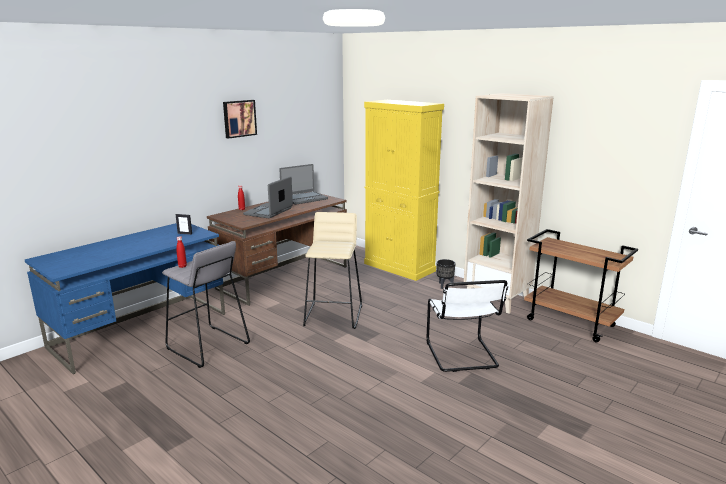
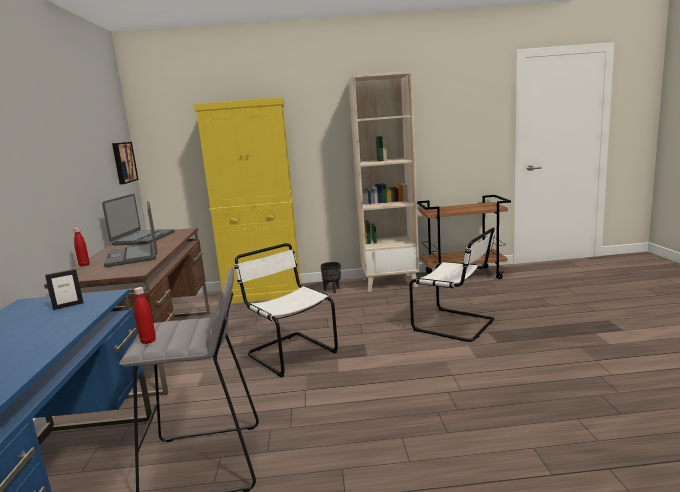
camera: 45 degrees left, 5 degrees down
(239, 118) = (46, 126): picture -> picture (123, 162)
(334, 315) = (289, 353): beige stool -> white chair

